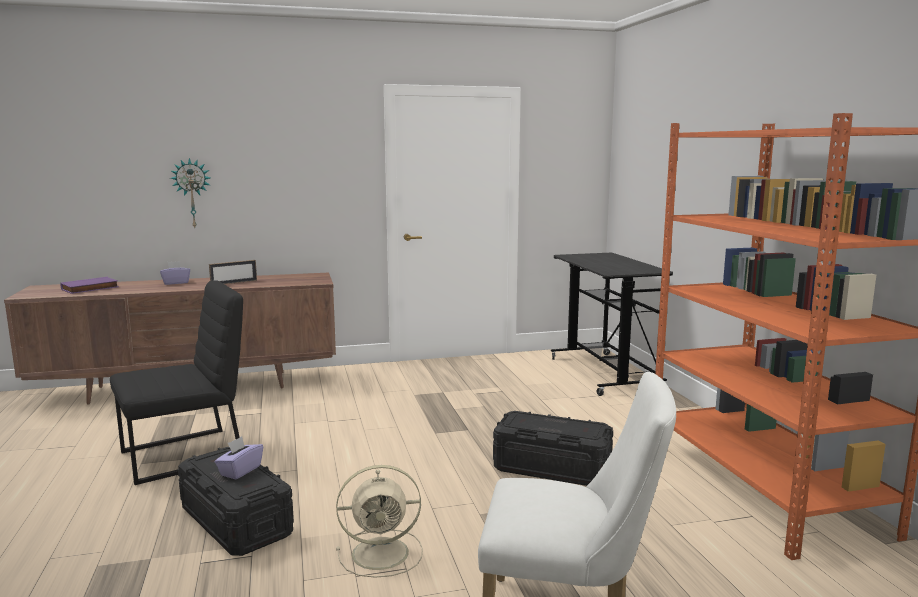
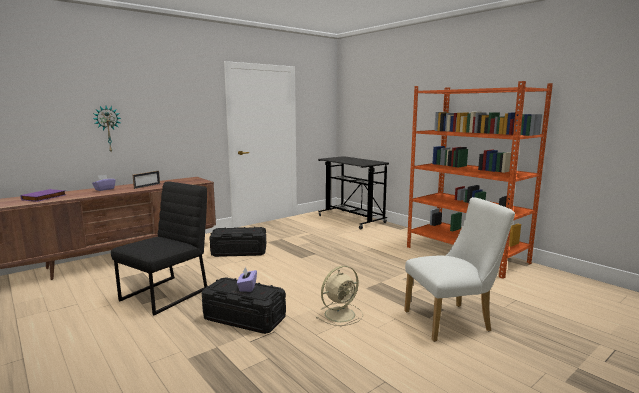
camera: 25 degrees left, 0 degrees up
(552, 468) = (375, 263): black storage box -> black storage box (239, 252)

